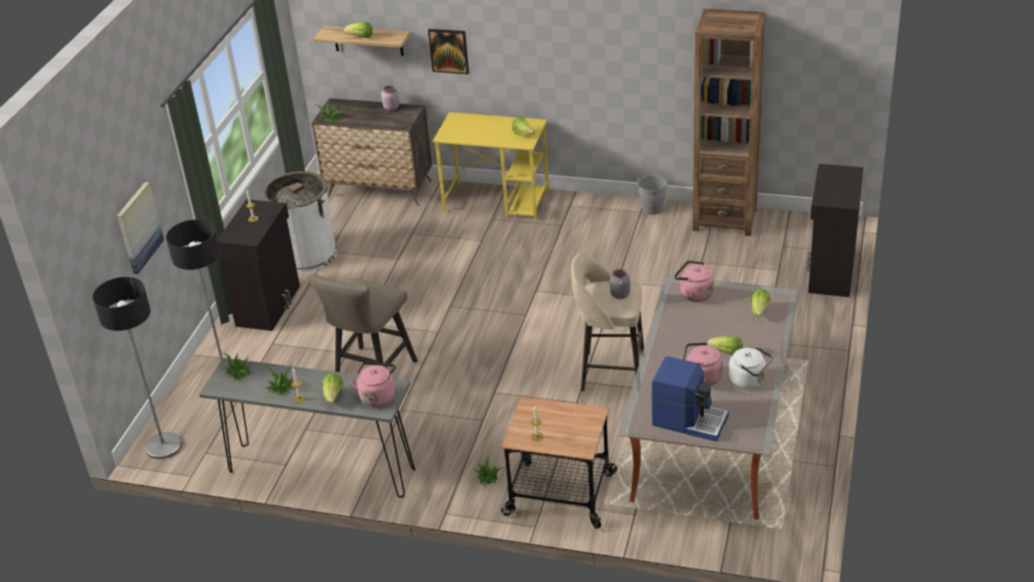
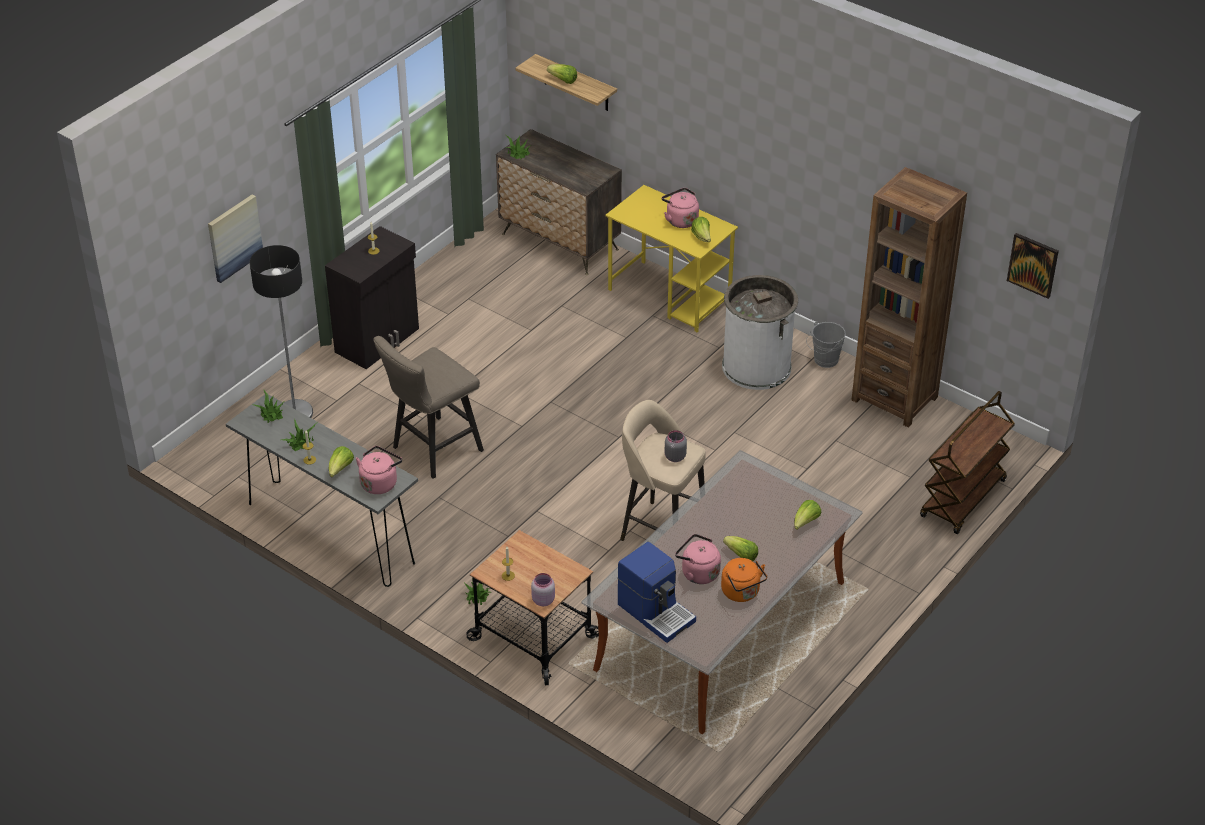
camera: 20 degrees right, 5 degrees up
(164, 446) = (205, 456): floor lamp -> none
(307, 253) = (446, 294): white trash can -> white trash can (756, 366)
(391, 107) = (585, 161): pink jar -> pink jar (543, 600)
(449, 50) = (652, 121): picture -> picture (1033, 265)
(694, 294) = (754, 481): pink kettle -> pink kettle (680, 220)
(749, 380) = (742, 593): white kettle -> orange kettle
(830, 273) = (963, 499): black cabinet -> brown cart

